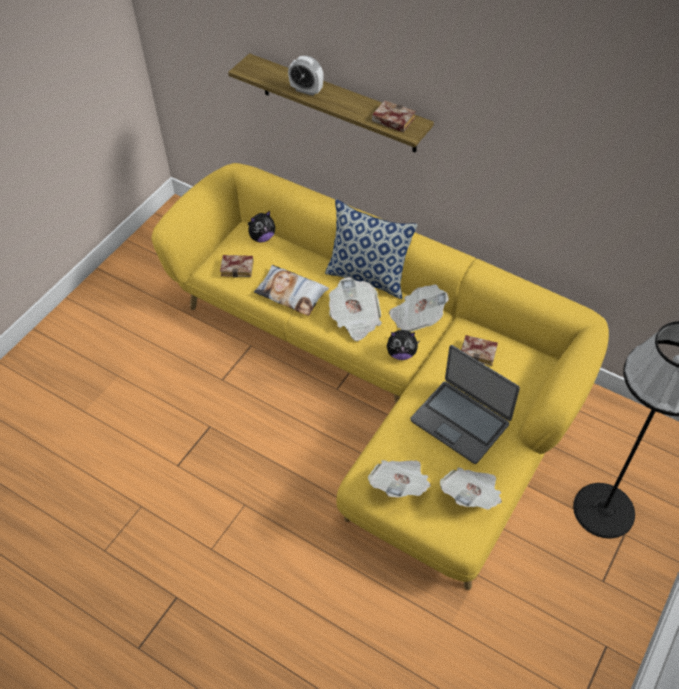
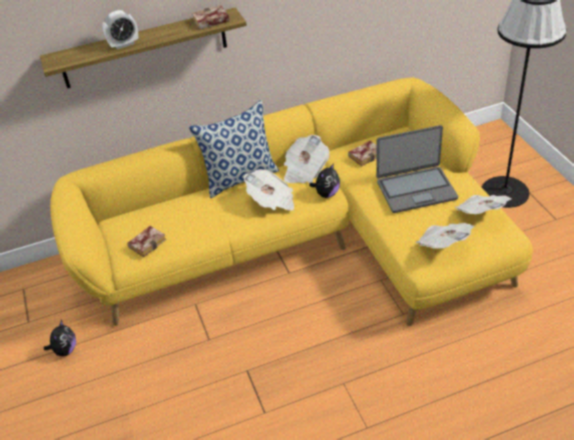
camera: 50 degrees left, 10 degrees down
(262, 237) = (133, 216): plush toy -> plush toy (65, 350)
(291, 293) = (208, 224): pillow -> none

